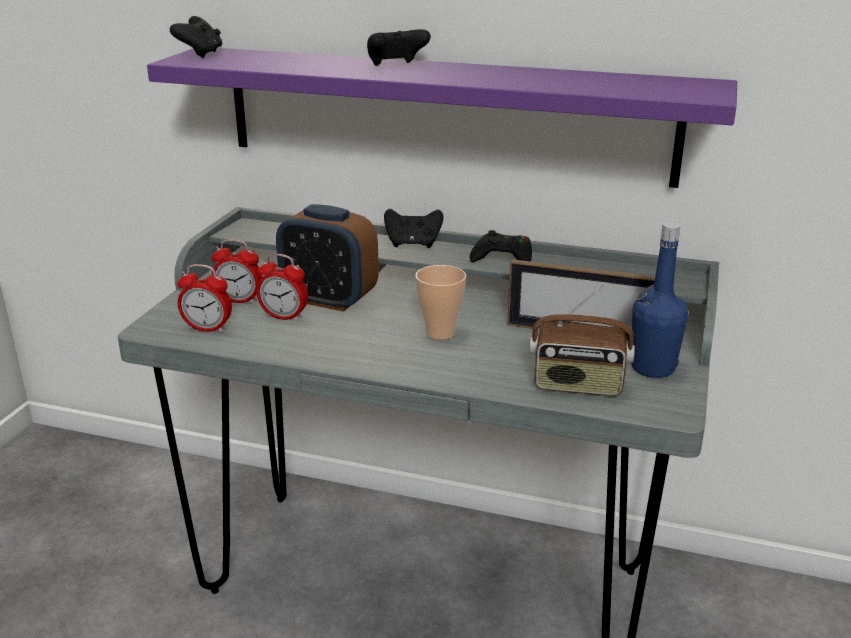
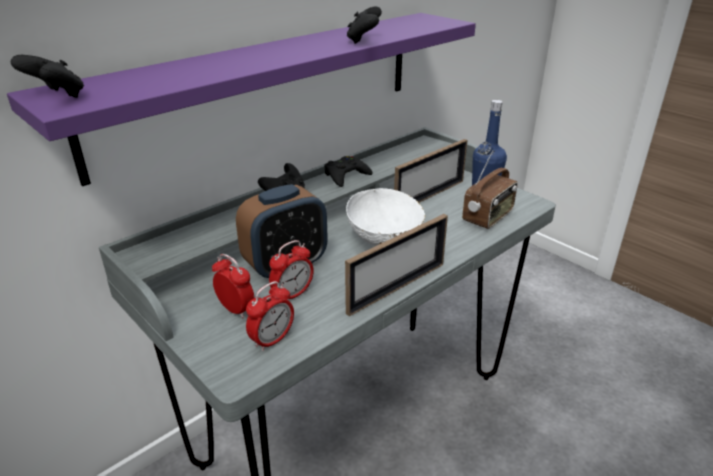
camera: 60 degrees left, 5 degrees up
(239, 300) = (236, 309): alarm clock -> alarm clock turned 90 degrees counterclockwise
(346, 364) = (397, 287): none -> picture frame
(396, 66) = (253, 54): black game controller -> black game controller (363, 40)
(440, 333) = (385, 238): cup -> white bowl

